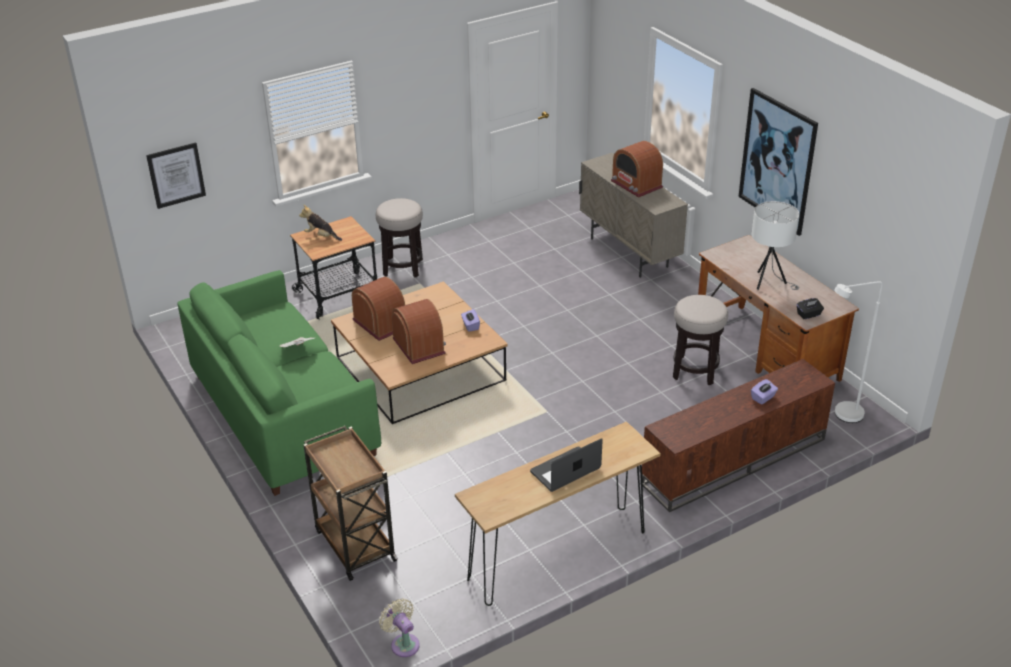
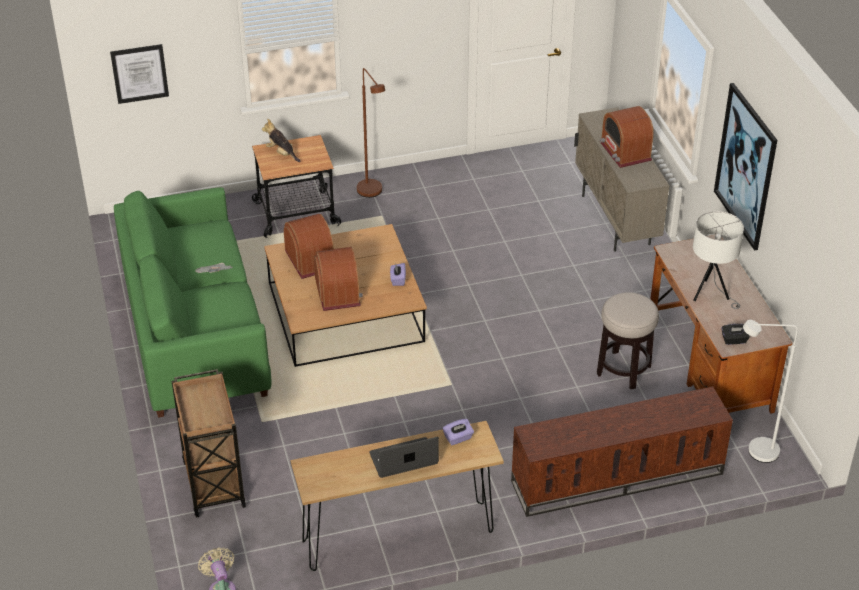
camera: 15 degrees right, 5 degrees up
(403, 267) = (372, 194): stool -> brown floor lamp
(763, 398) = (648, 421): purple tissue box -> purple tissue box (458, 438)

